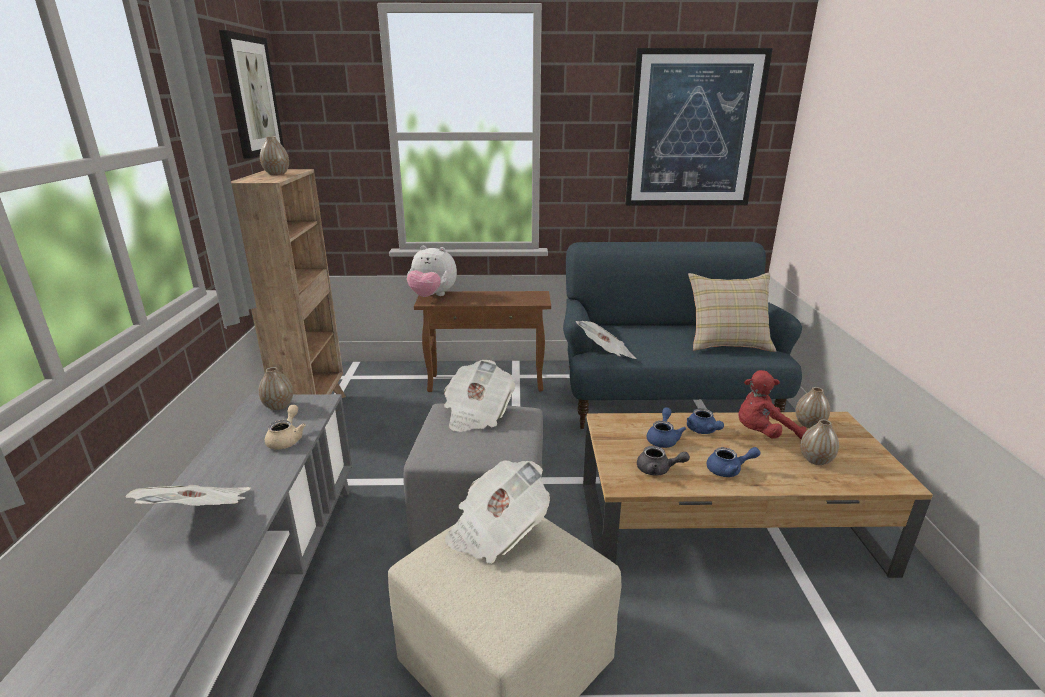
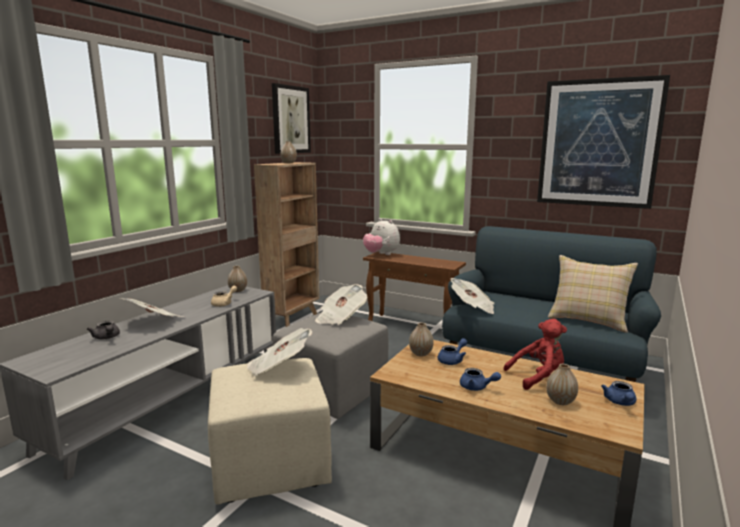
camera: 30 degrees right, 10 degrees down
(658, 470) = (424, 374): grey teapot -> grey teapot (107, 338)
(703, 431) = (490, 364): blue teapot -> blue teapot (620, 403)
(762, 434) = (538, 377): red plush toy -> red plush toy turned 150 degrees clockwise
(809, 424) = (590, 382): vase -> vase (420, 354)

